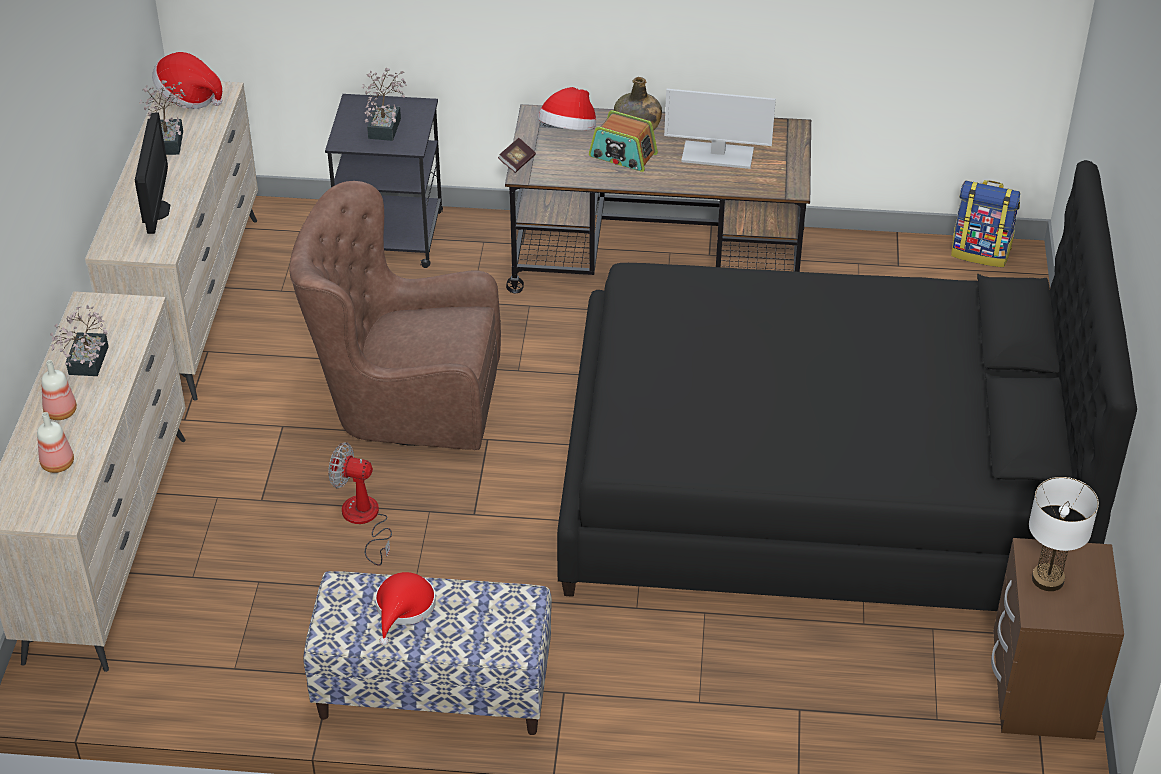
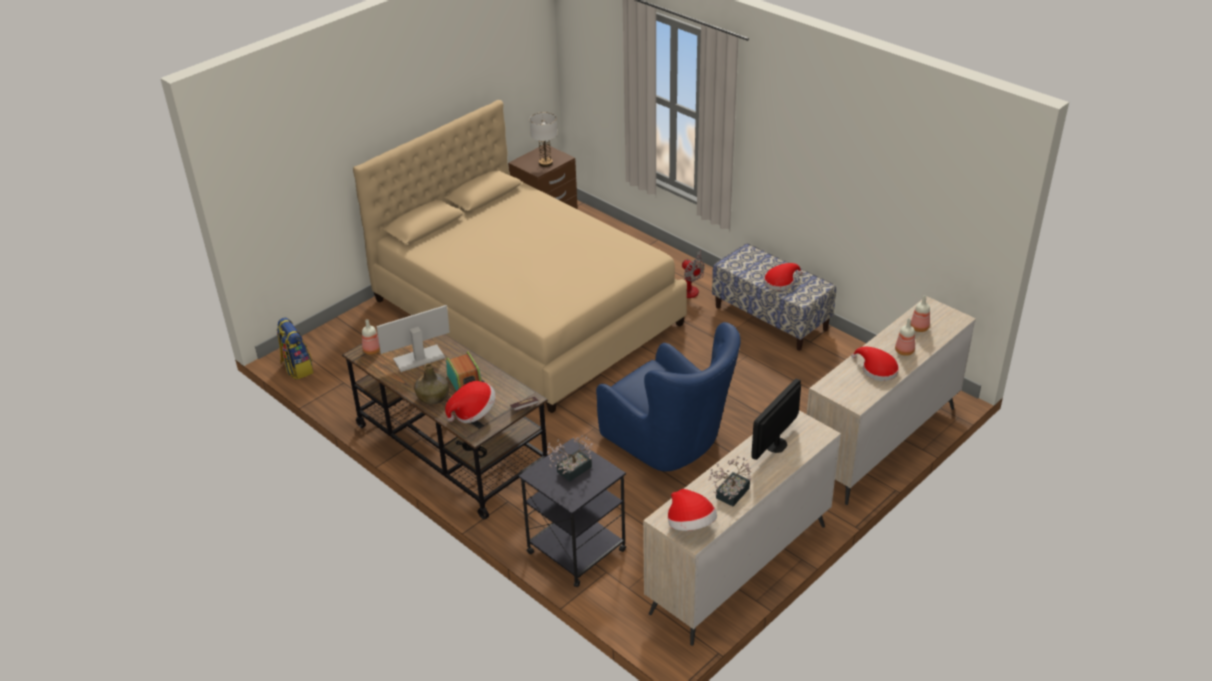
camera: 140 degrees left, 5 degrees down
(86, 364) = (877, 369): potted plant -> red hat
(364, 520) = (742, 394): fan -> fan (690, 288)
(403, 400) = (669, 442): brown armchair -> blue armchair
(716, 155) = (419, 358): monitor -> monitor turned 75 degrees counterclockwise
(785, 138) = (371, 350): none -> bottle
(820, 487) = (527, 311): black bed -> beige bed

